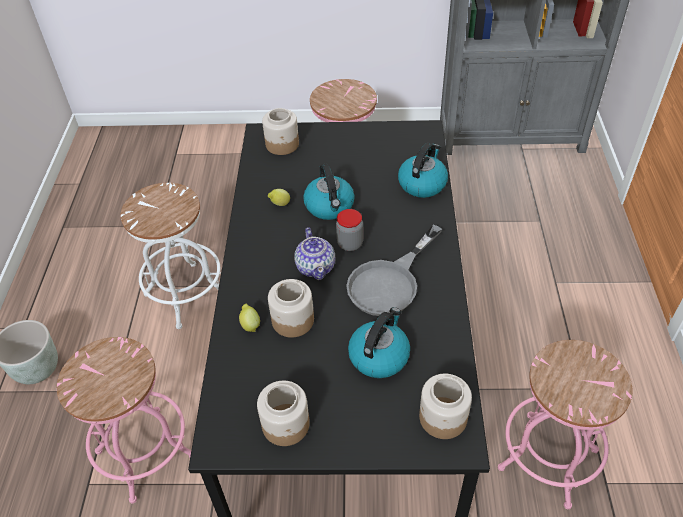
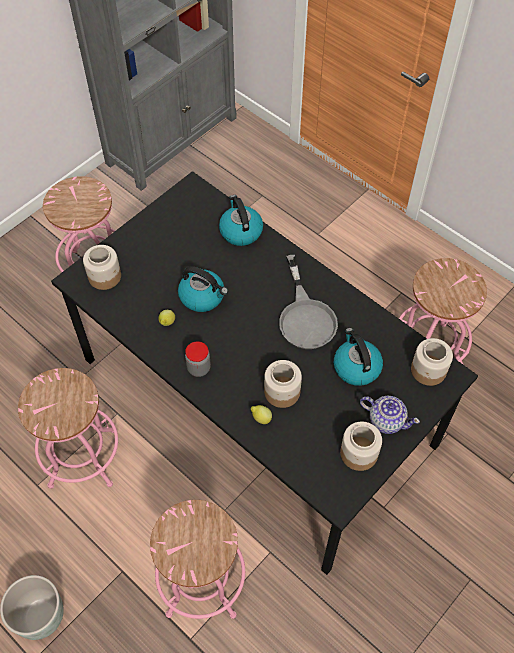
camera: 50 degrees left, 10 degrees up
(186, 294) = (83, 457): white stool -> pink stool
(316, 267) = (250, 345): teapot -> teapot (386, 420)
(350, 244) = (250, 312): jar -> jar (199, 368)

